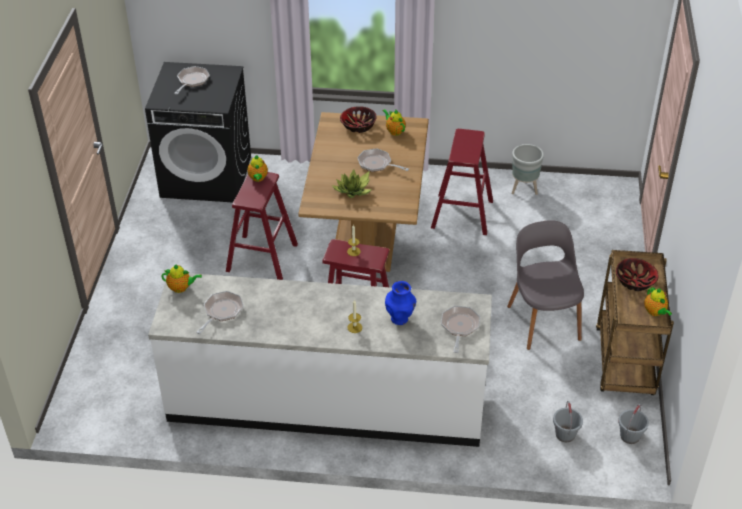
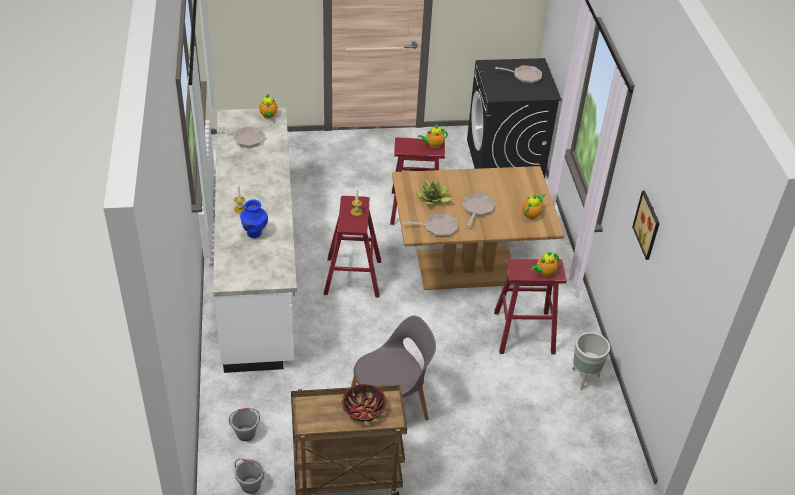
camera: 75 degrees right, 0 degrees up
(358, 126) = (528, 190): bowl -> none
(459, 327) = (250, 270): frying pan -> frying pan (437, 227)
(518, 26) = (649, 225): none -> picture
(655, 312) = (321, 427): teapot -> teapot (544, 273)

